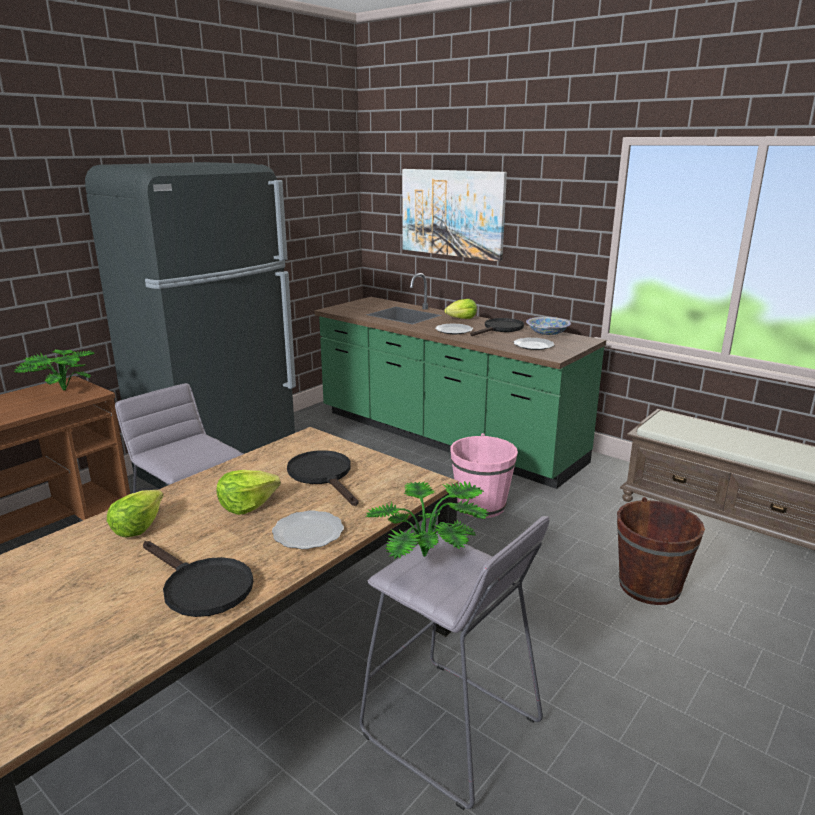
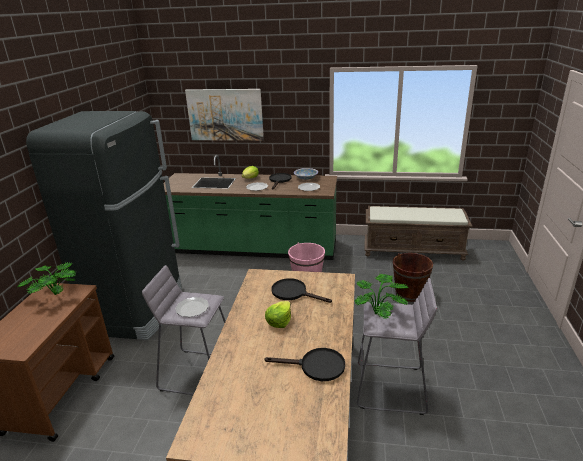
camera: 30 degrees left, 5 degrees up
(138, 526) = (242, 353): lettuce -> none
(307, 532) = (325, 323): plate -> plate (192, 308)

